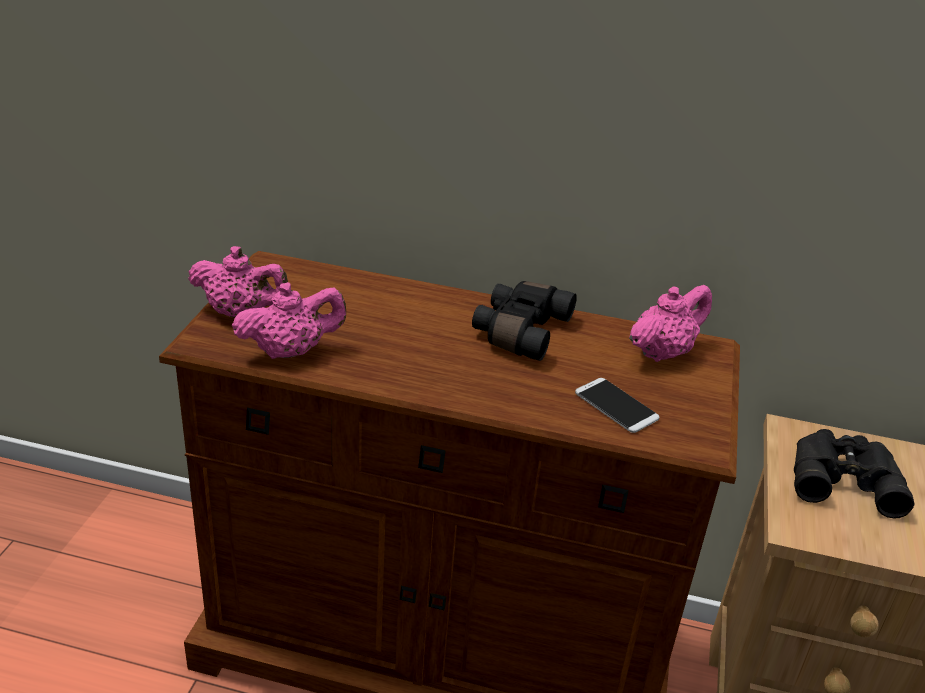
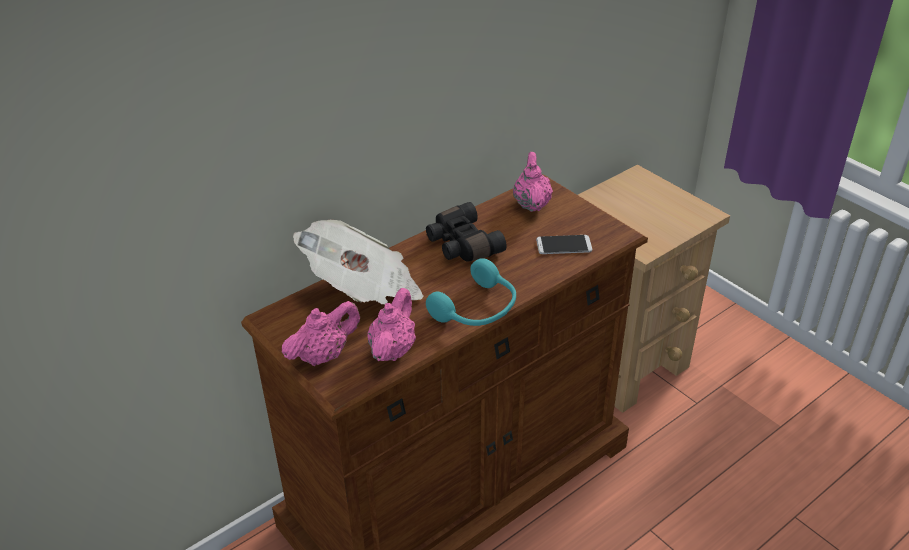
camera: 50 degrees left, 5 degrees up
(369, 298) = (363, 289): none -> newspaper
(417, 384) = (477, 309): none -> turquoise headphones
(842, 477) = (622, 212): black binoculars -> none

